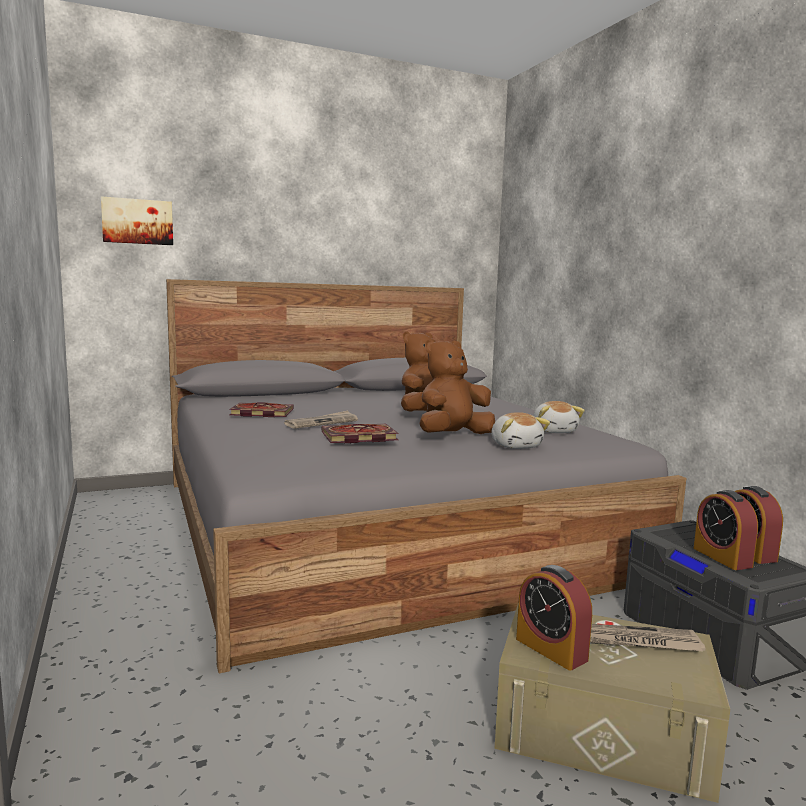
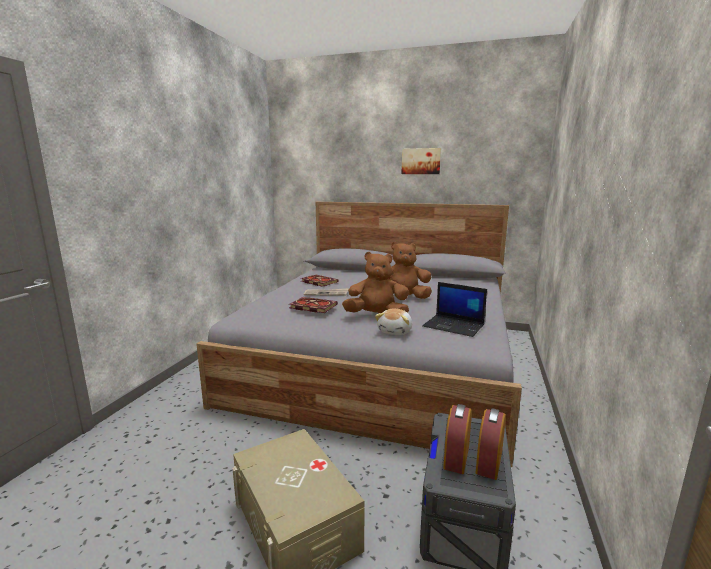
camera: 40 degrees right, 5 degrees up
(137, 221) = (304, 171): picture -> picture (421, 161)
(551, 649) = (265, 460): alarm clock -> none
(554, 431) = (454, 326): plush toy -> laptop
(638, 642) = (314, 481): newspaper -> none

